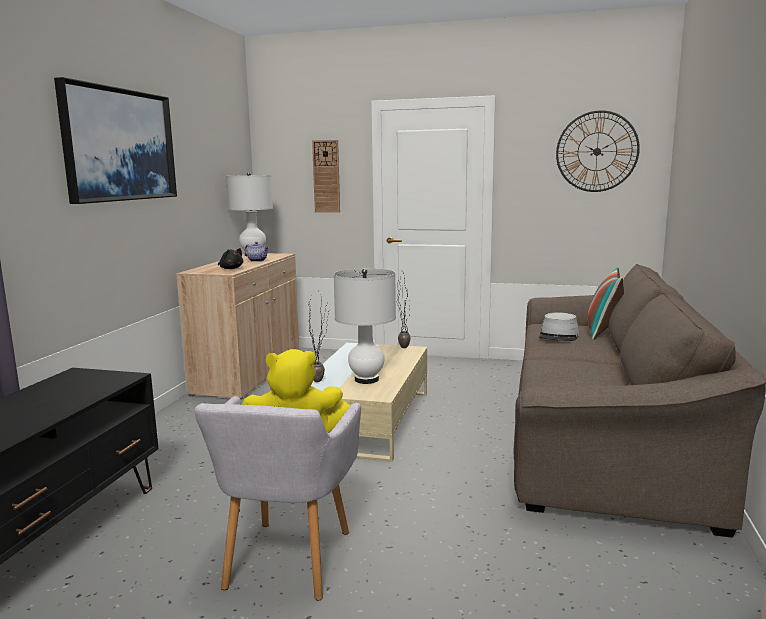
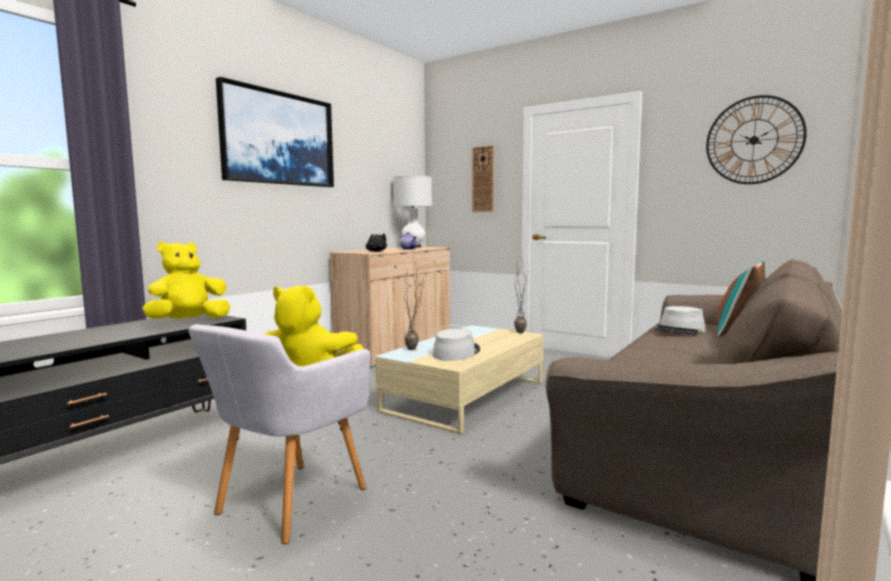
camera: 20 degrees right, 5 degrees down
(88, 386) = (188, 321): none -> yellow plush toy
(366, 380) = (456, 352): white table lamp -> grey hat

